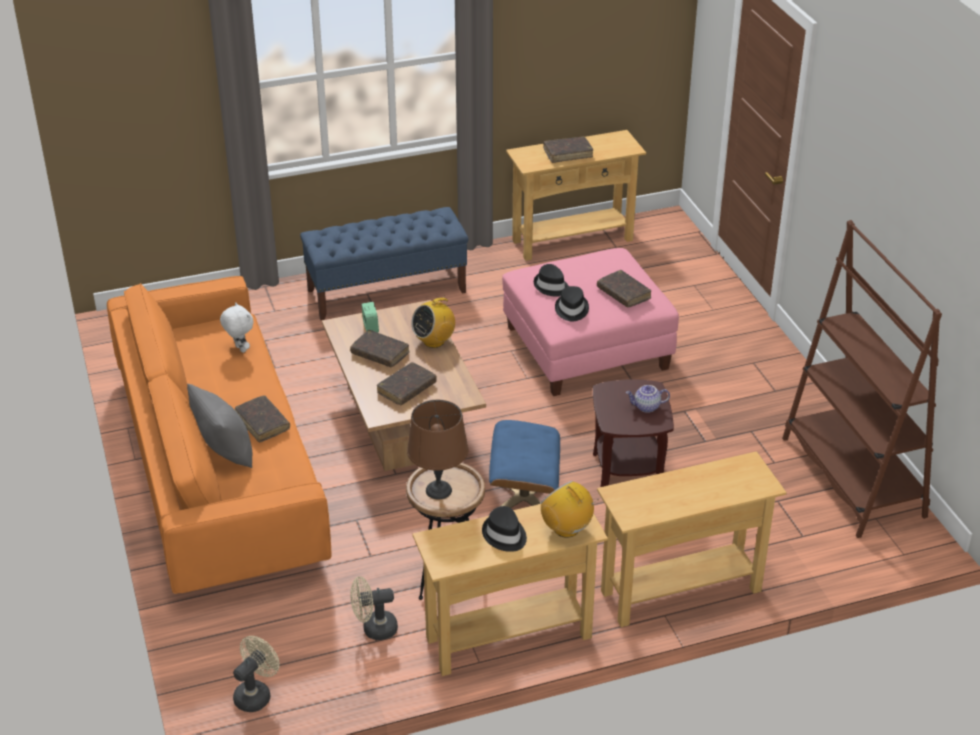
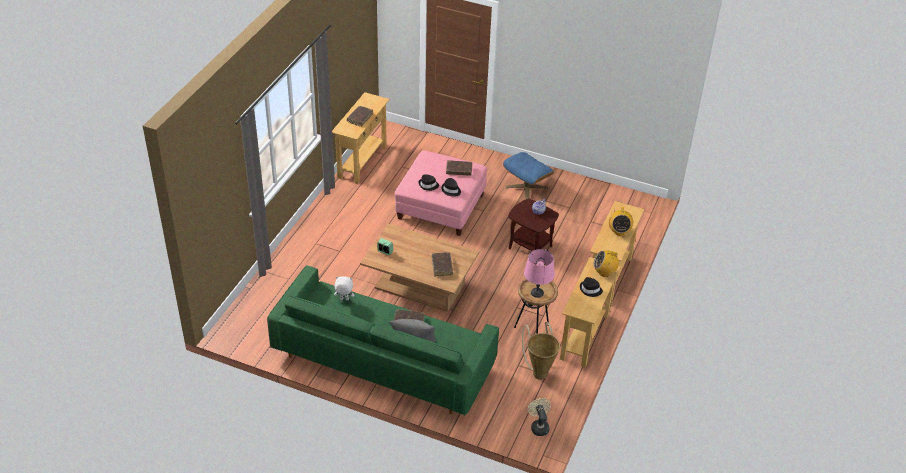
camera: 50 degrees left, 5 degrees up
(220, 468) = (383, 360): orange sofa -> green sofa
(374, 629) = (539, 371): beige fan -> basket
(380, 354) = (408, 260): brown book -> none
(387, 291) = (322, 236): blue bench -> none
(434, 341) = (419, 240): radio -> radio (619, 231)
(438, 490) = (537, 293): brown table lamp -> pink table lamp
(523, 498) = (511, 284): blue ottoman -> blue ottoman (526, 187)
(852, 477) = (600, 195): brown bookcase -> none

